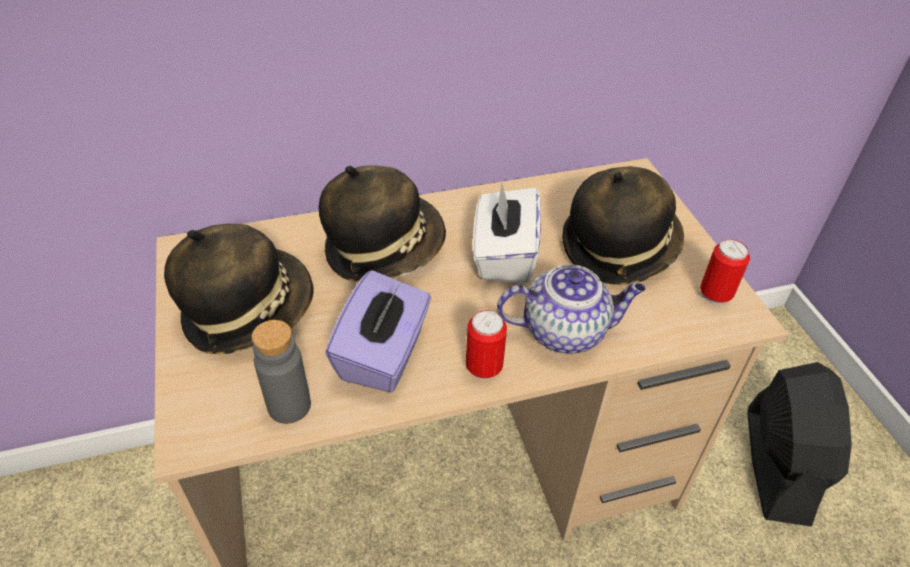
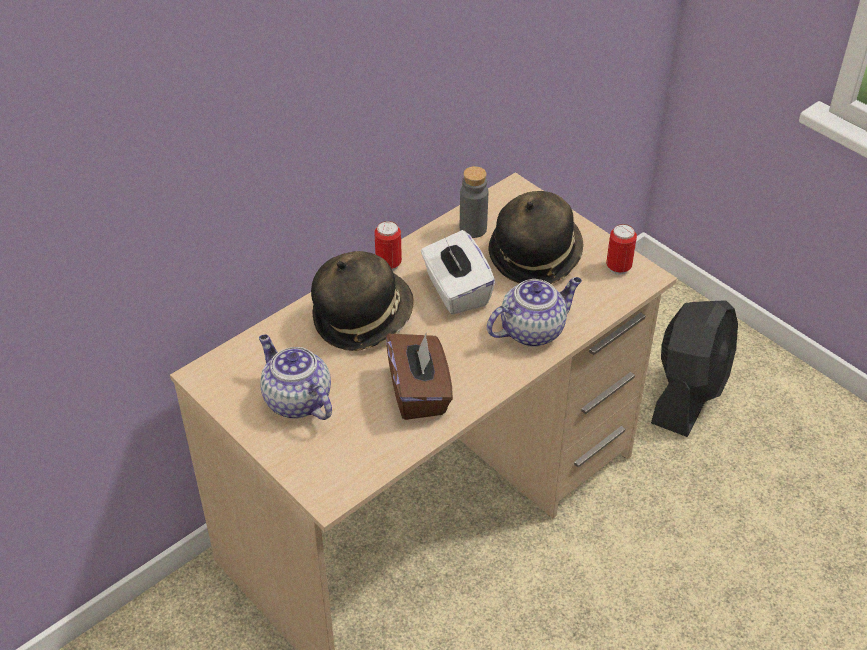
camera: 25 degrees left, 0 degrees up
(248, 311) = (296, 400): hat -> teapot
(289, 406) = (379, 450): grey bottle -> grey bottle (473, 229)
(384, 354) = (419, 392): purple tissue box -> brown tissue box
(484, 368) = (493, 375): can -> can (388, 264)
(776, 464) = (688, 392): black fan -> black fan turned 45 degrees clockwise

